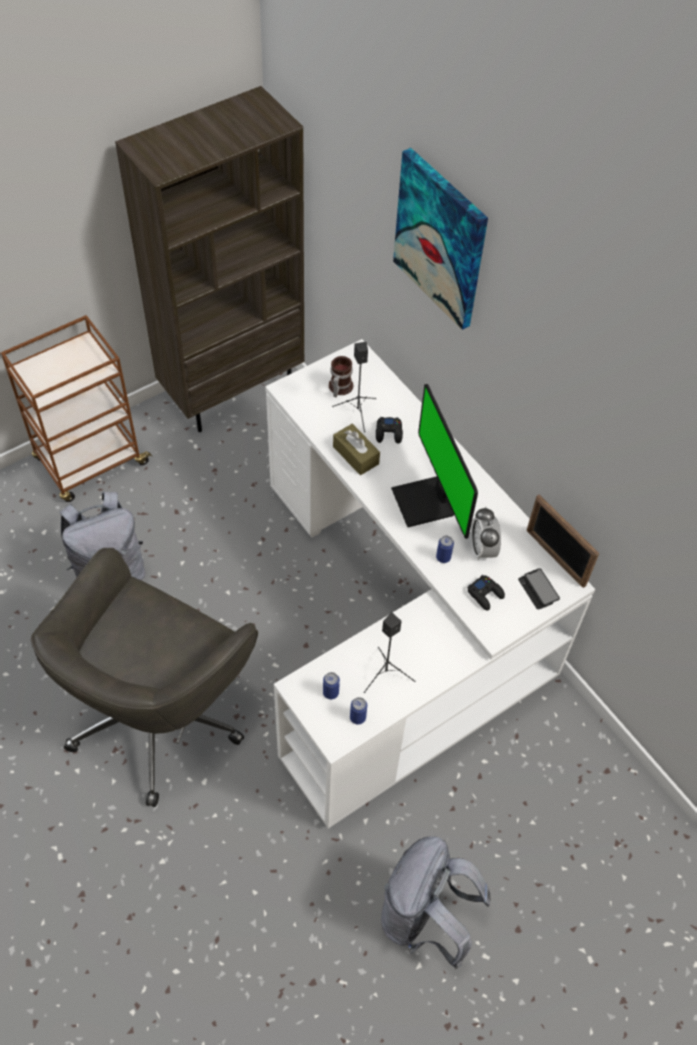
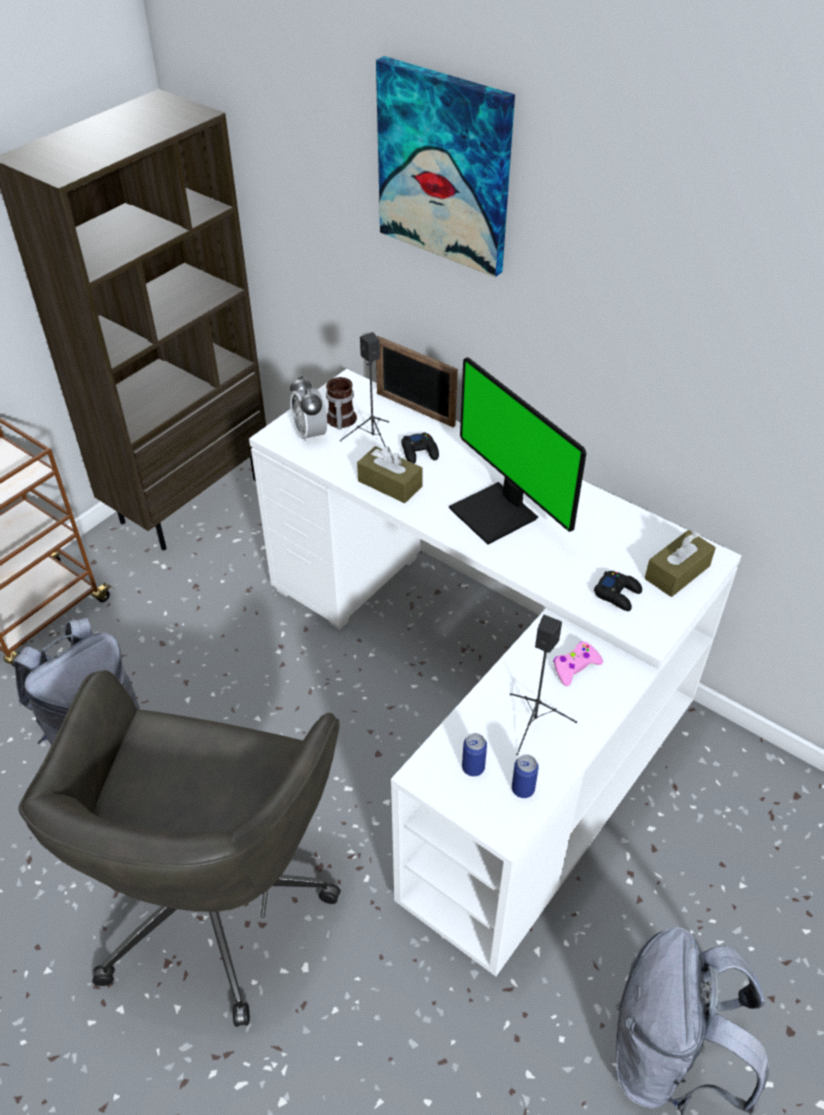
camera: 15 degrees left, 10 degrees down
(432, 640) = (575, 667): none -> pink game controller
(443, 557) = (546, 566): can -> none
(482, 549) = (589, 546): alarm clock -> alarm clock (310, 434)
(538, 589) = (677, 572): phone -> brown tissue box
(555, 558) = (678, 534): picture frame -> picture frame (415, 409)

